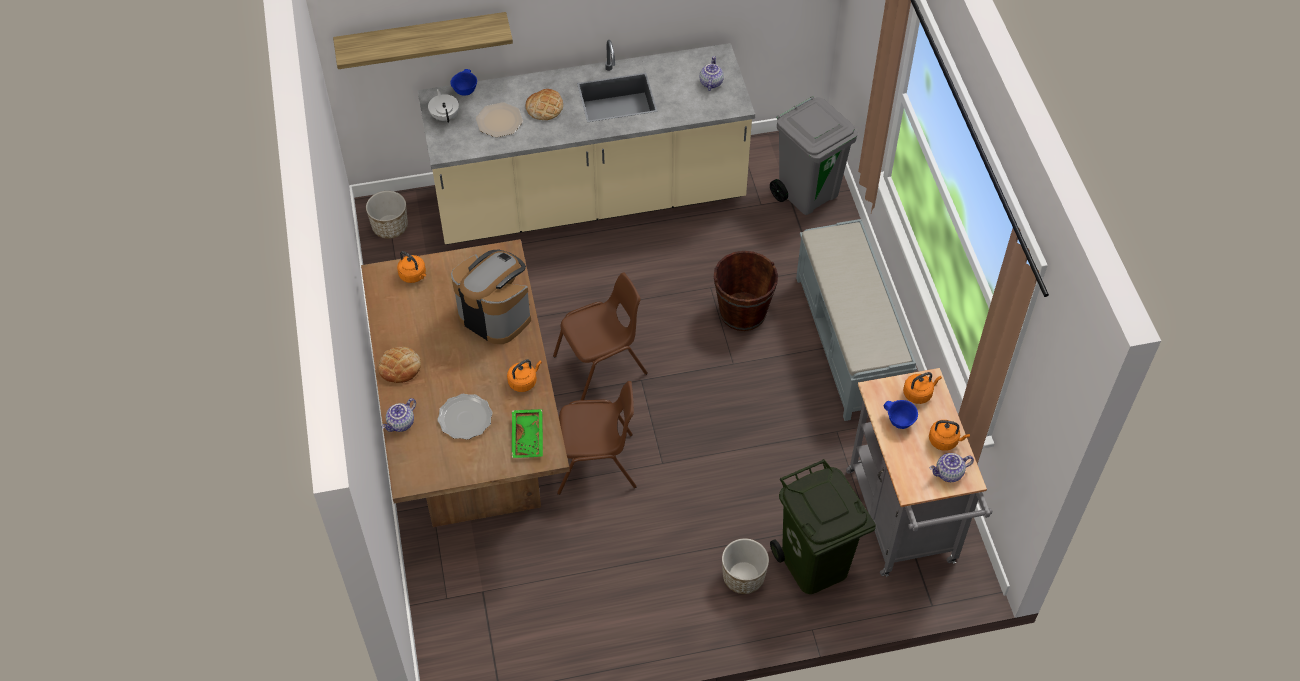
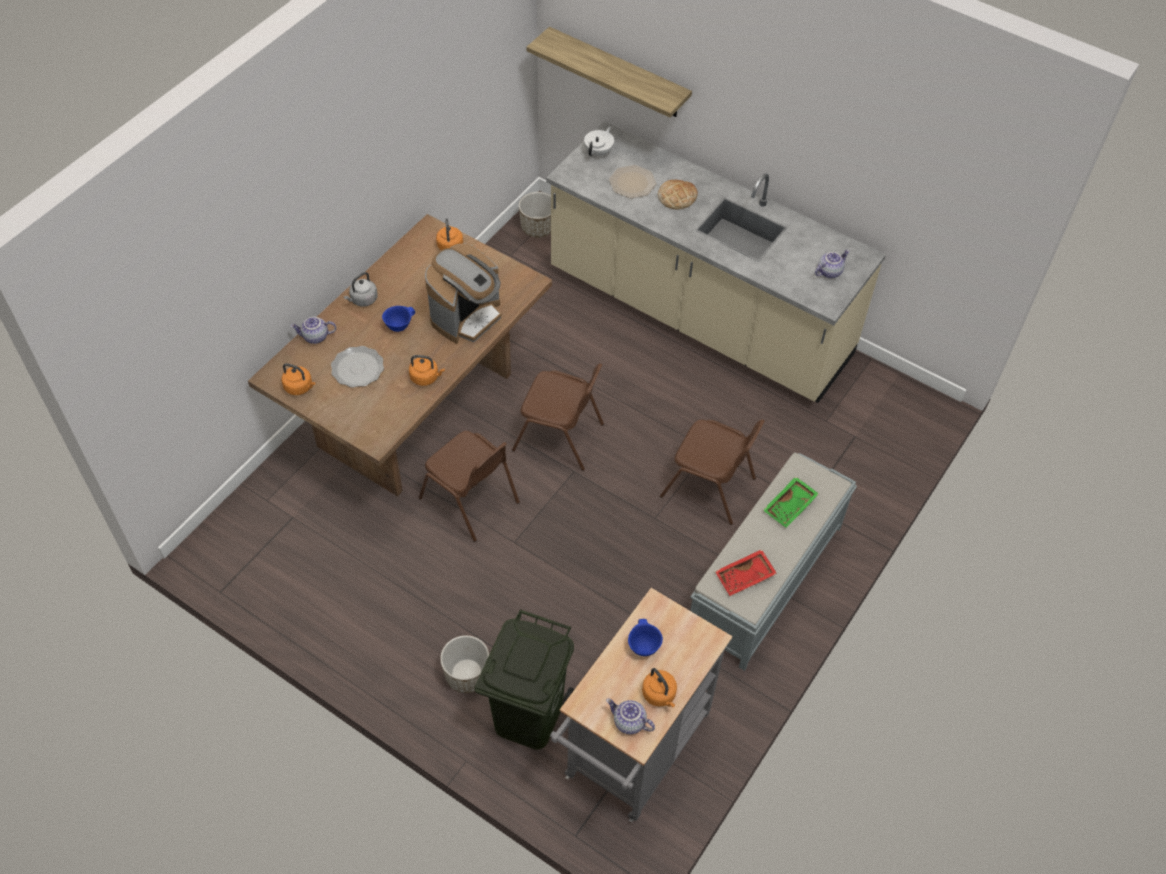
camera: 45 degrees right, 0 degrees up
(400, 367) = (363, 300): bread -> grey kettle
(465, 91) = (635, 144): blue bowl -> blue bowl (398, 326)
(495, 315) = (467, 316): coffee machine -> coffee machine turned 45 degrees clockwise
(528, 437) = (379, 417): green tray -> green tray (790, 506)
(742, 312) = (709, 488): brown bucket -> brown chair
(808, 194) = (875, 443): grey trash can -> none
(872, 337) = (745, 577): none -> red tray
(919, 393) = (688, 640): orange kettle -> orange kettle (300, 387)

